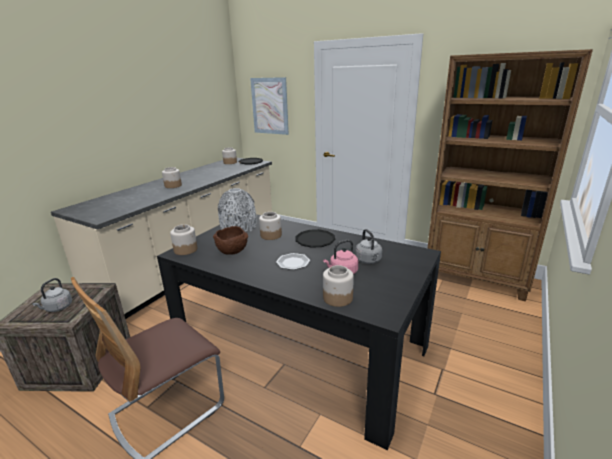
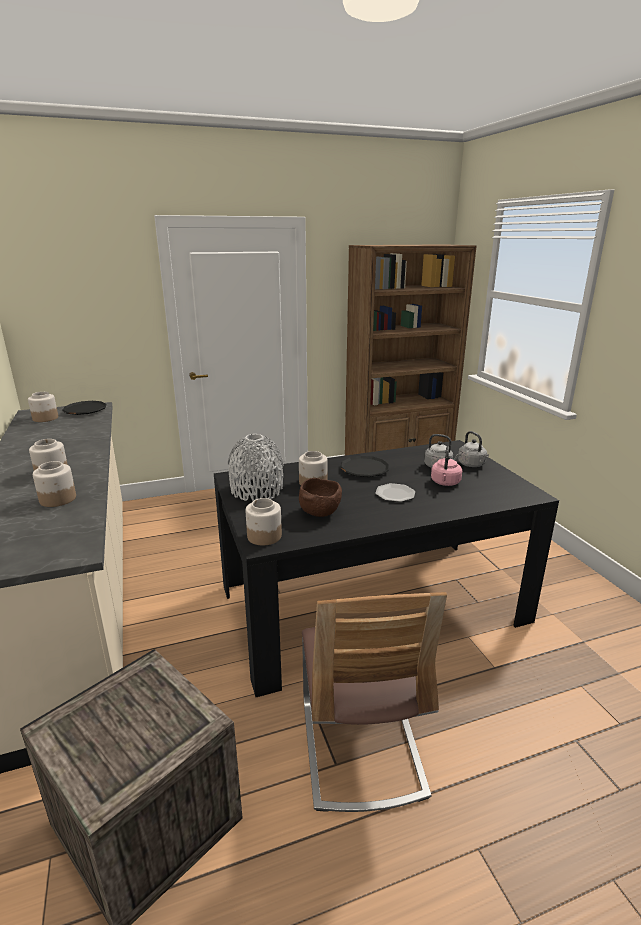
camera: 50 degrees left, 0 degrees up
(57, 308) = (144, 728): grey kettle -> grey kettle (472, 465)
(270, 106) = (77, 314): picture -> none
(337, 298) = (486, 500): jar -> jar (57, 499)

